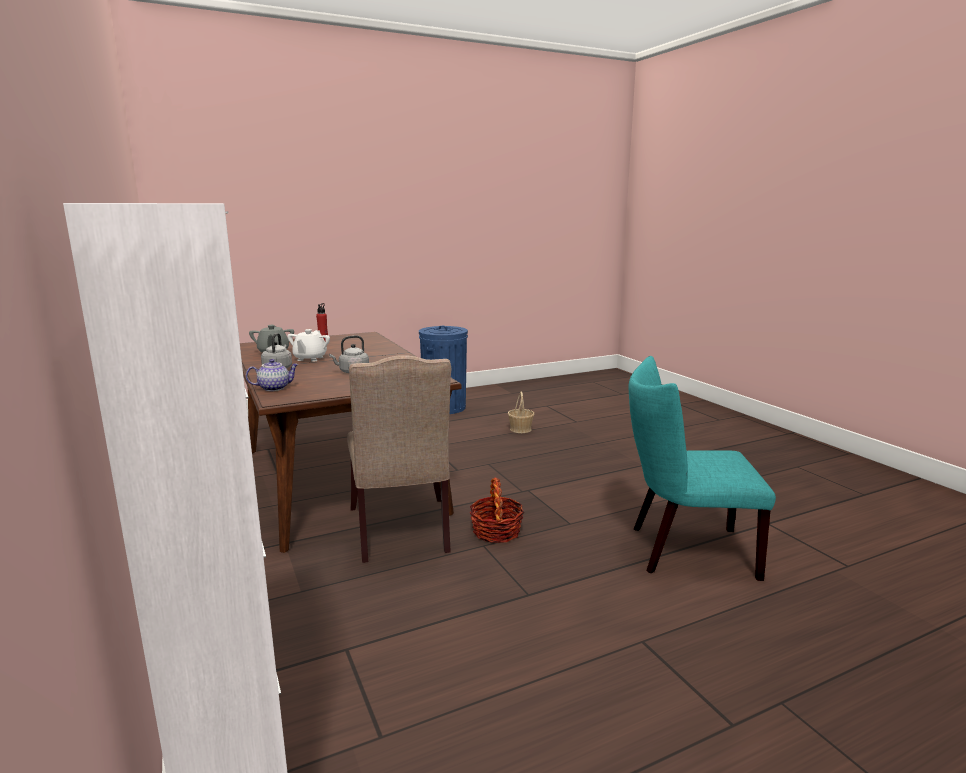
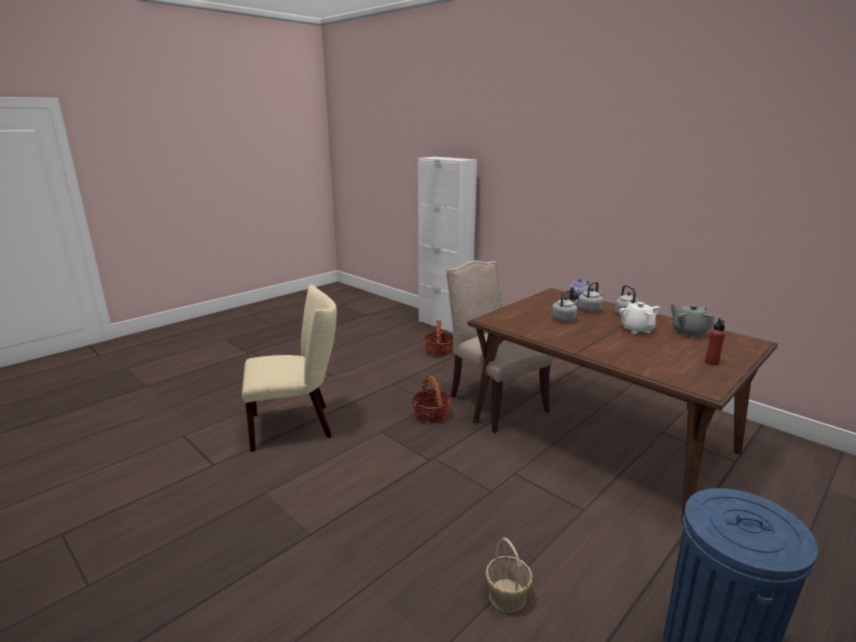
camera: 160 degrees right, 5 degrees up
(298, 376) = (590, 309): none -> grey kettle
(381, 670) = (438, 351): none -> basket
(684, 551) = (297, 425): turquoise chair -> beige chair

